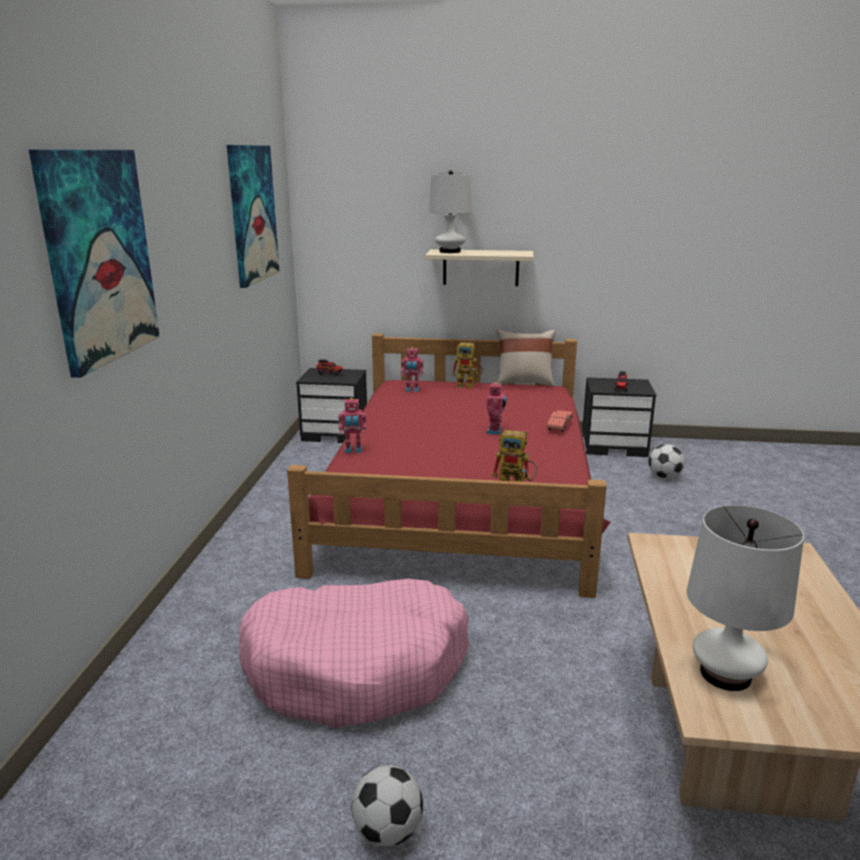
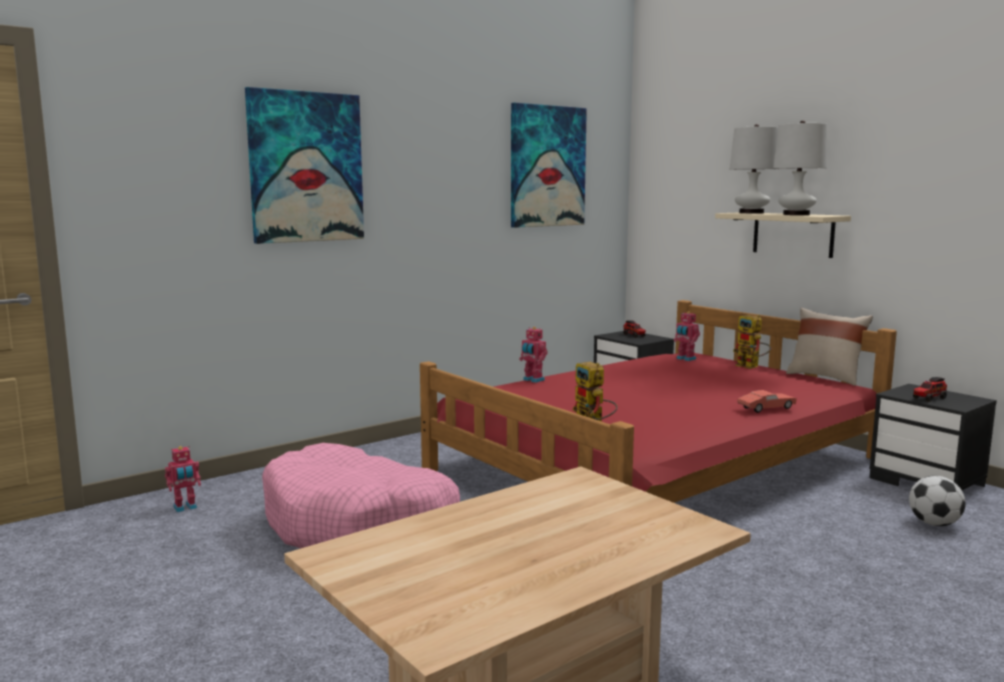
camera: 45 degrees right, 10 degrees down
(387, 831) = (212, 601): football -> none
(495, 431) = (686, 397): toy robot -> toy robot (185, 508)
(725, 674) = (401, 547): white table lamp -> white table lamp (796, 214)

